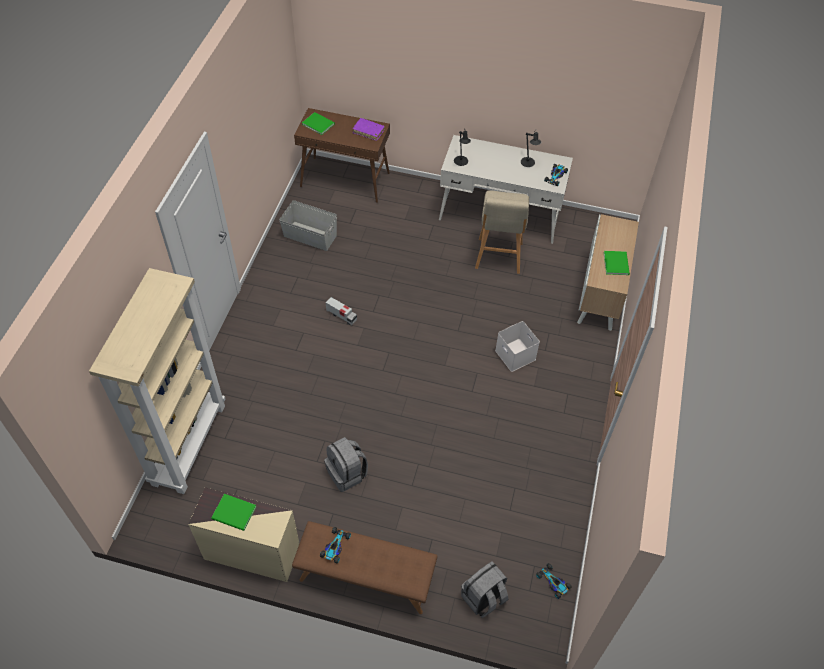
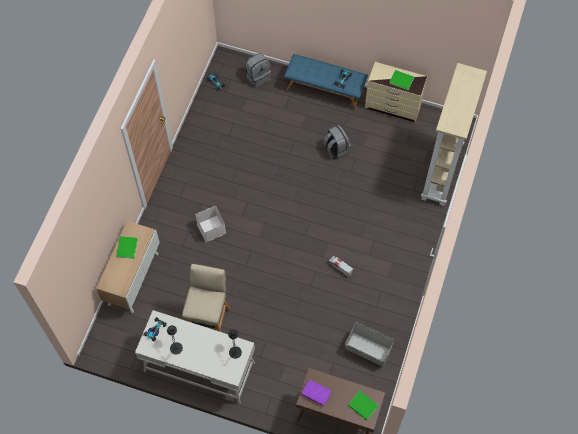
camera: 175 degrees left, 10 degrees up
(365, 578) = (325, 90): brown bench -> blue bench

